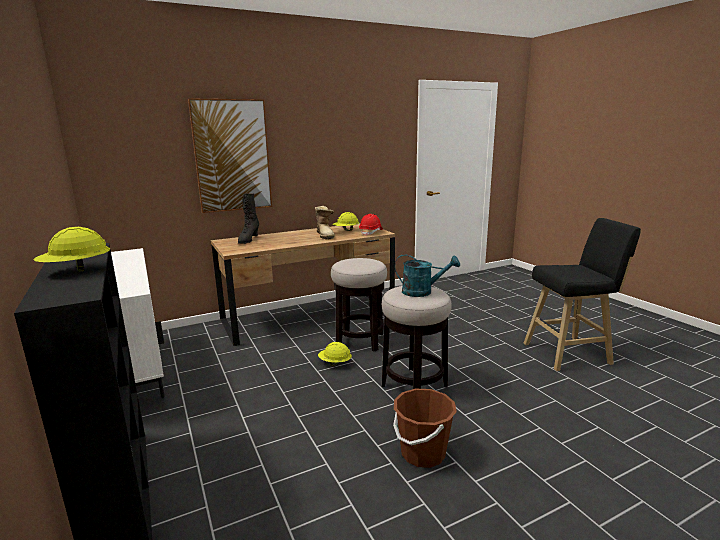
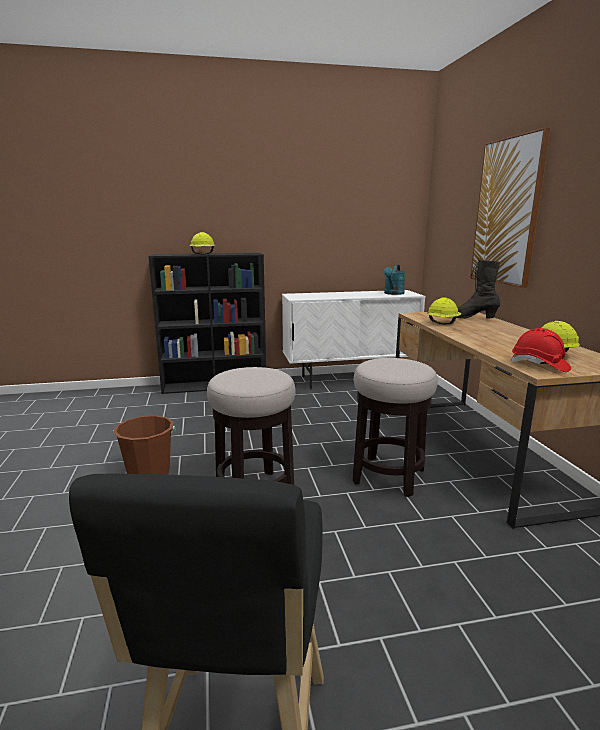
camera: 105 degrees right, 0 degrees up
(325, 235) = (507, 343): boot -> none
(335, 363) = (332, 453): yellow hard hat -> yellow hard hat (442, 323)
(422, 292) = (248, 378): turquoise watering can -> turquoise watering can (393, 293)

